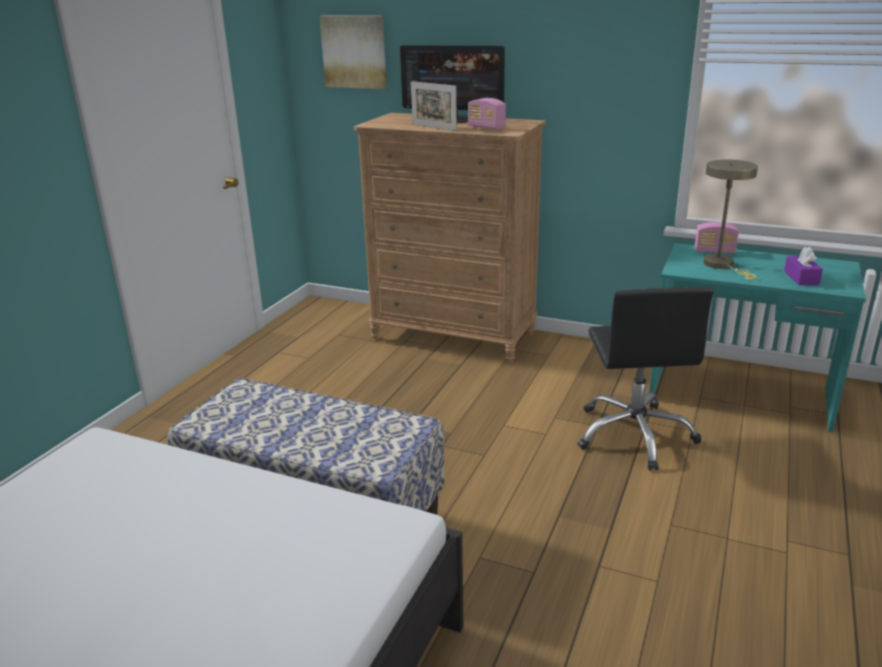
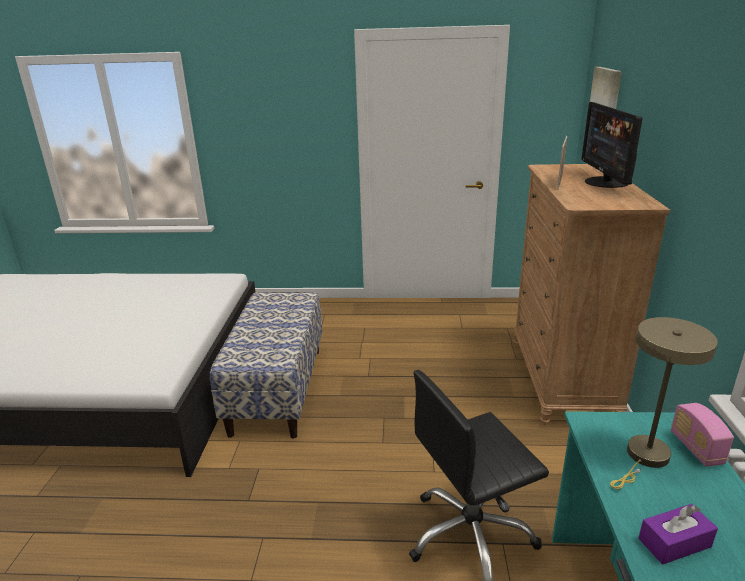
camera: 70 degrees right, 0 degrees up
(486, 127) = (587, 195): radio -> none

